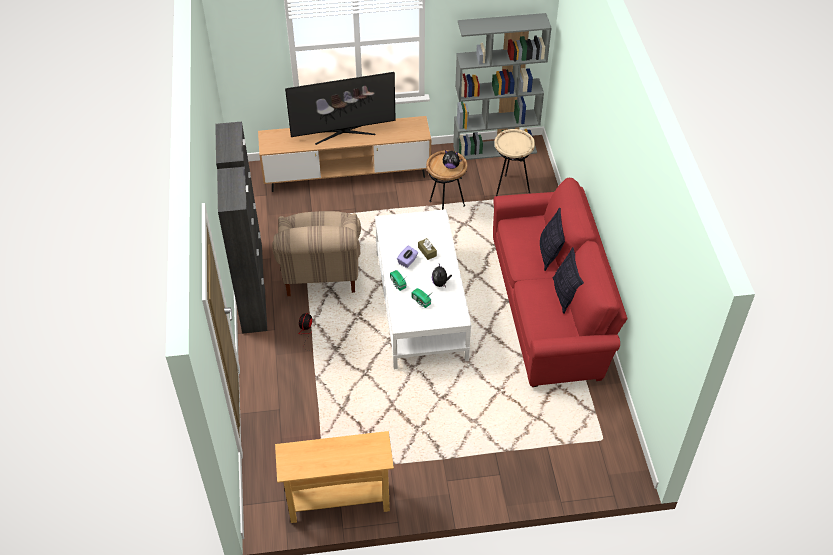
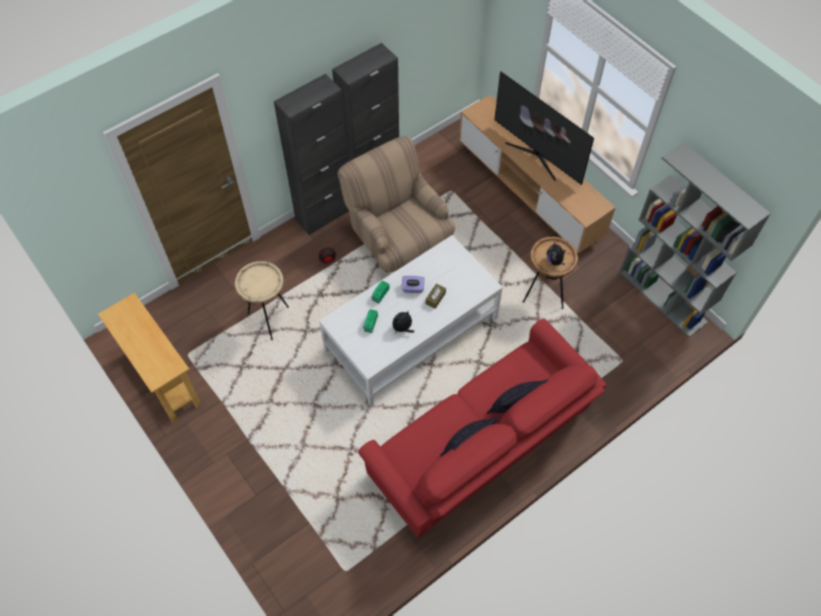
camera: 60 degrees right, 10 degrees up
(321, 273) = (398, 239): beige armchair -> beige armchair turned 90 degrees clockwise
(510, 189) = (617, 337): beige side table -> beige side table (269, 320)

